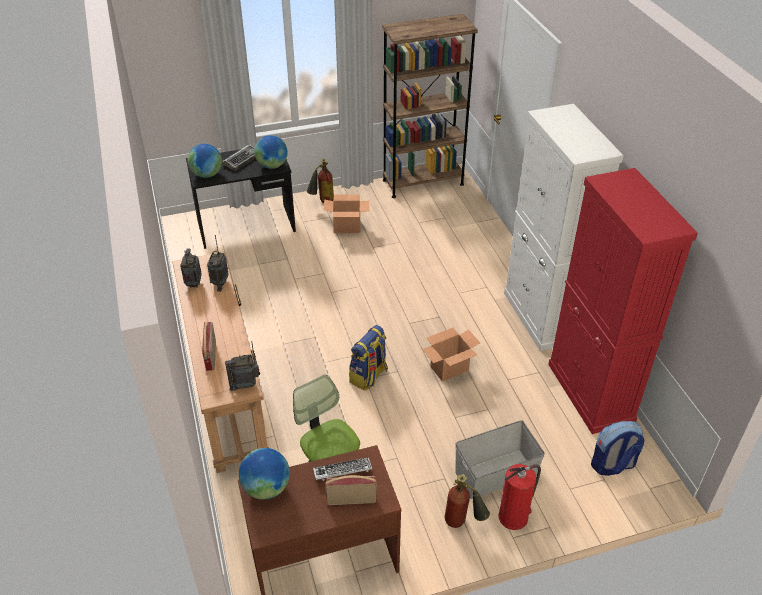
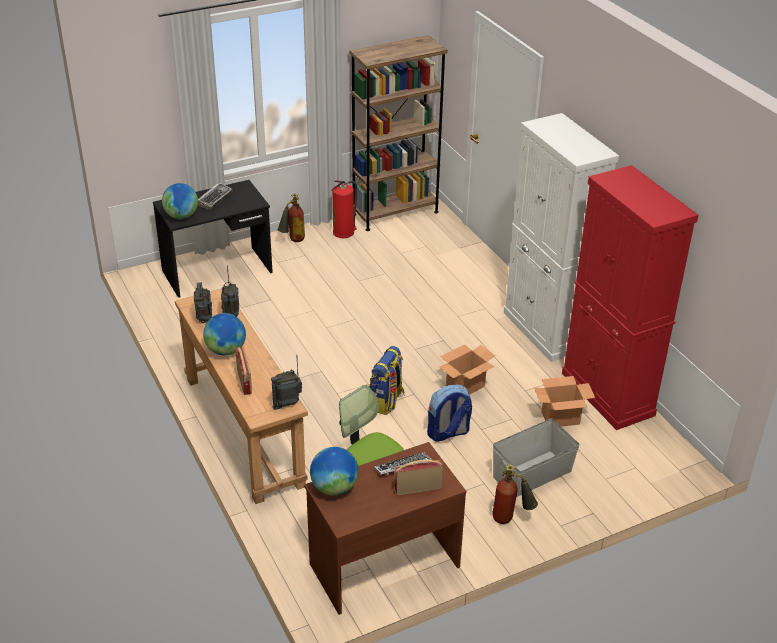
camera: 10 degrees left, 5 degrees down
(272, 166) = (248, 202): globe -> globe (226, 351)
(347, 227) = (326, 263): cardboard box -> cardboard box (561, 418)
(514, 517) = (558, 508): fire extinguisher -> fire extinguisher (344, 232)
(612, 465) = (641, 454): backpack -> backpack (448, 433)

